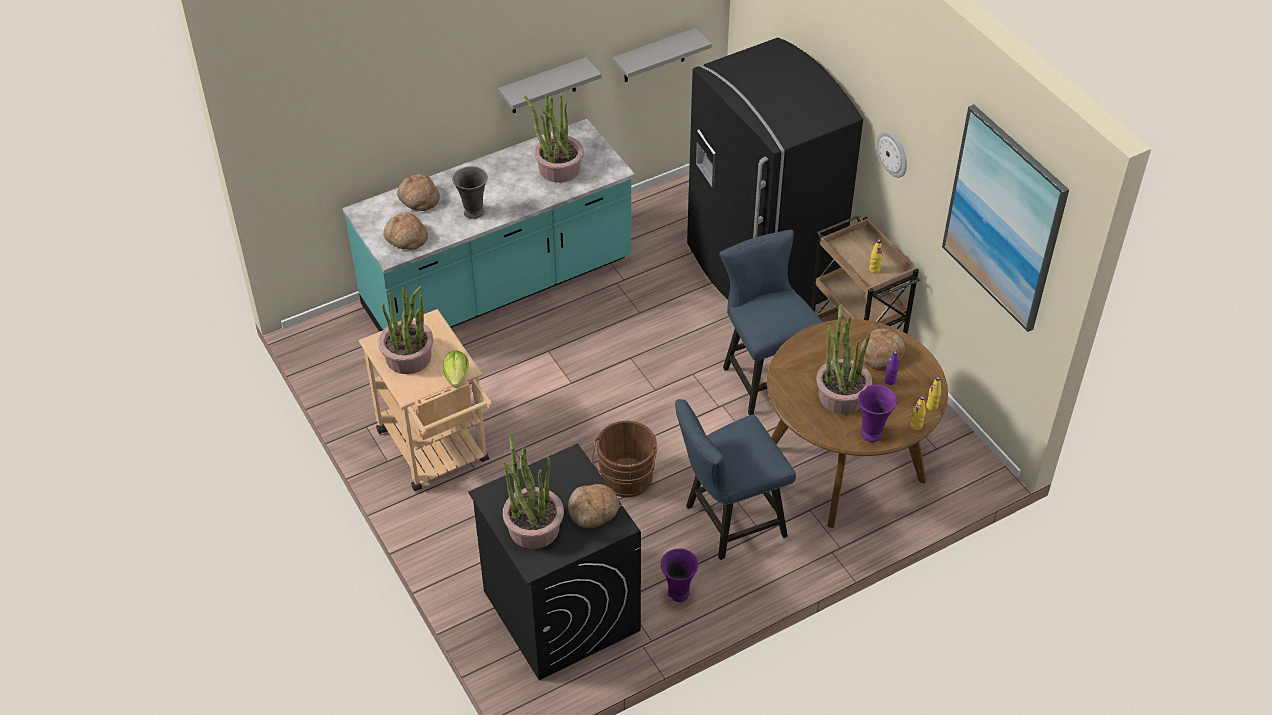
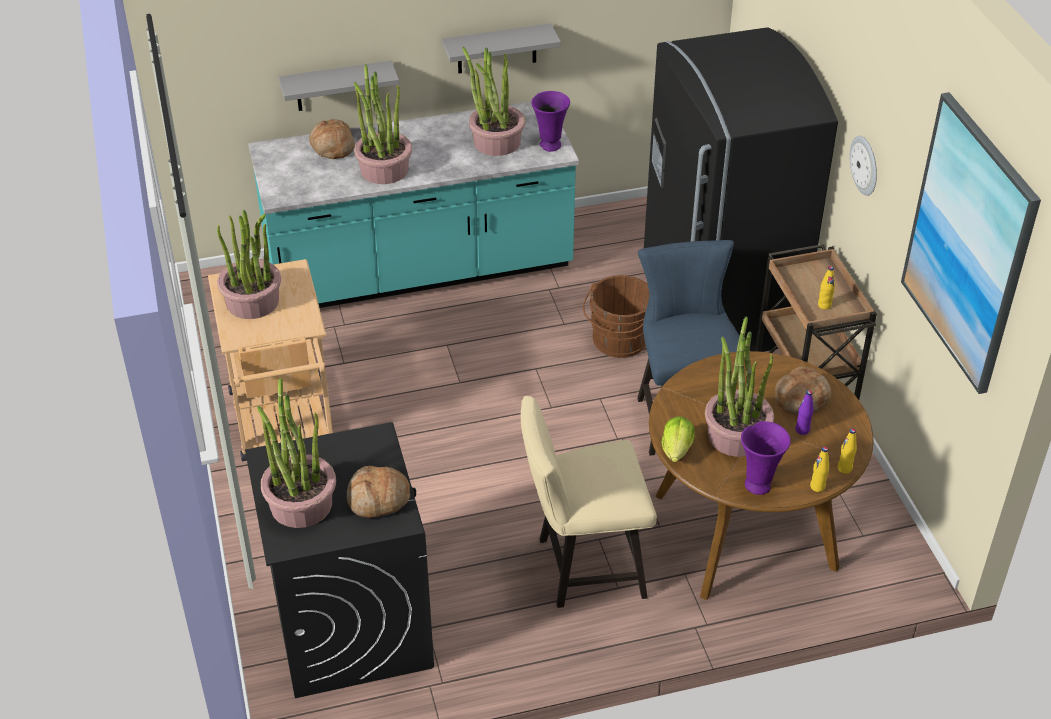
camera: 15 degrees right, 5 degrees down
(406, 238) = (301, 182): bread -> none
(457, 376) = (295, 331): lettuce -> lettuce (677, 449)
(473, 212) = (384, 169): grey vase -> potted plant
(625, 481) = (480, 498): brown bucket -> brown bucket (618, 342)
(654, 56) = (635, 40): grey shelf -> grey shelf (337, 86)
(678, 594) = (494, 636): purple vase -> purple vase (550, 146)
(728, 522) = (582, 568): blue chair -> beige chair

